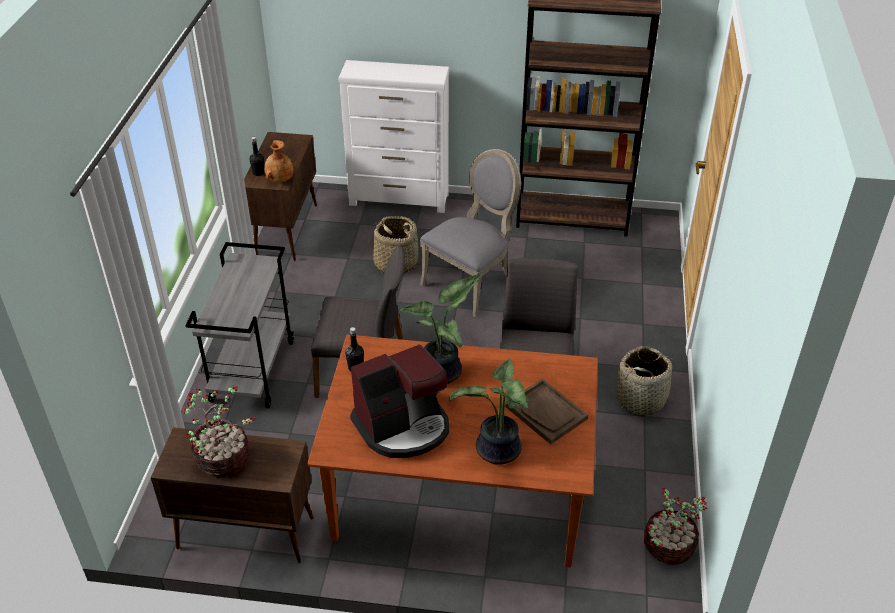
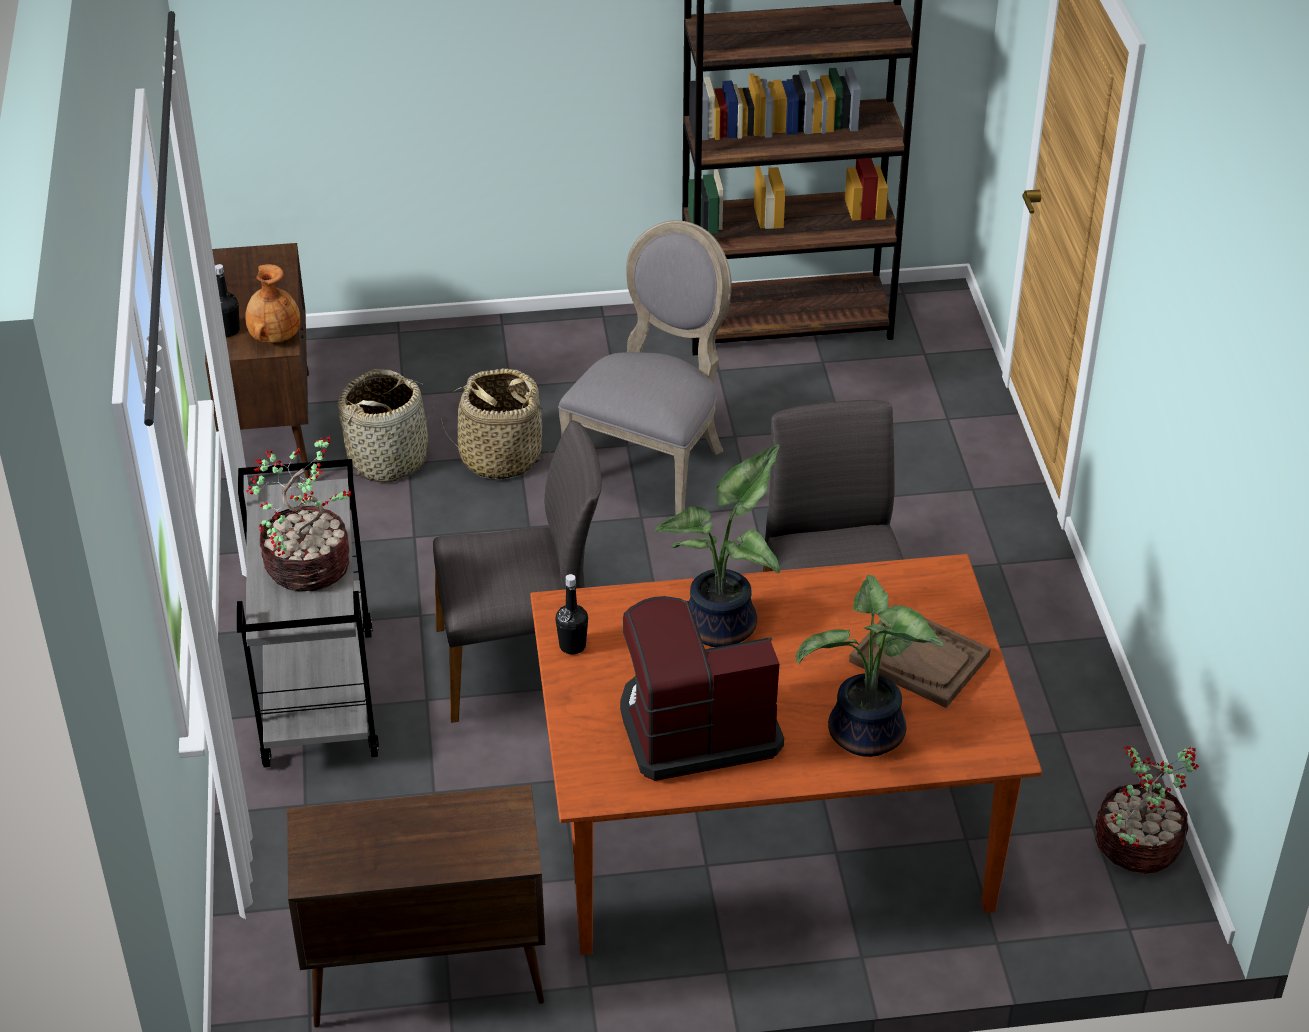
camera: 15 degrees left, 0 degrees up
(225, 459) = (404, 842): potted plant -> potted plant (310, 565)
(400, 200) = (461, 338): white dresser -> none
(403, 426) = (695, 727): coffee machine -> coffee machine turned 150 degrees counterclockwise
(641, 399) = (1014, 617): basket -> basket (389, 458)

